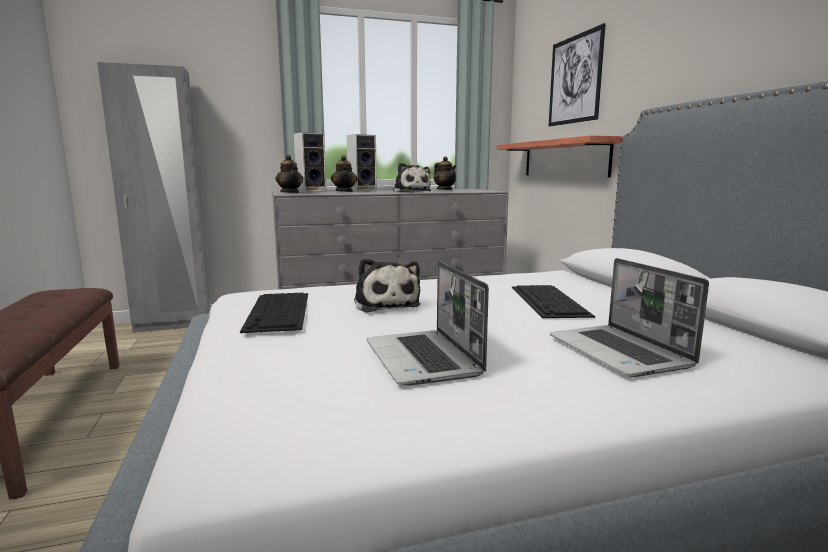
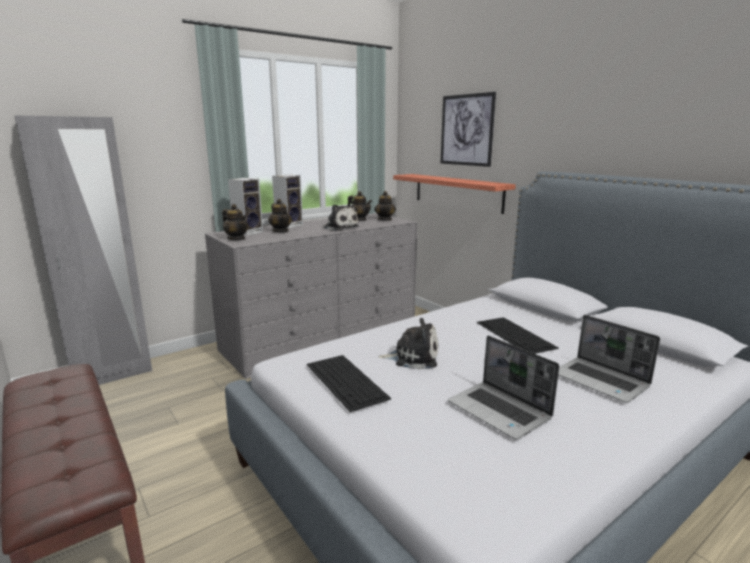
camera: 20 degrees left, 5 degrees up
(385, 304) = (413, 357): plush toy -> plush toy turned 45 degrees counterclockwise
(474, 190) = (385, 219): none -> teapot

